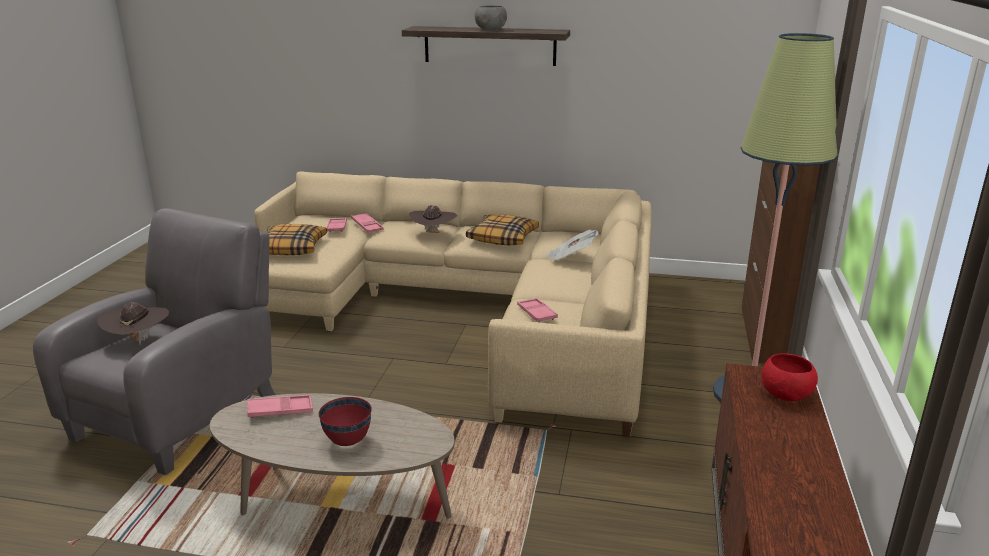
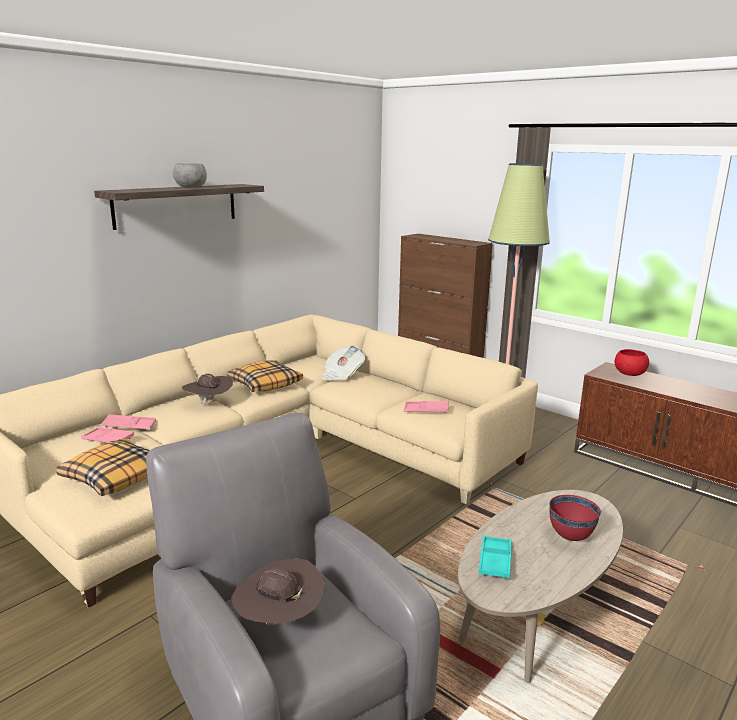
camera: 60 degrees left, 5 degrees down
(280, 410) = (495, 561): pink tray -> turquoise tray

